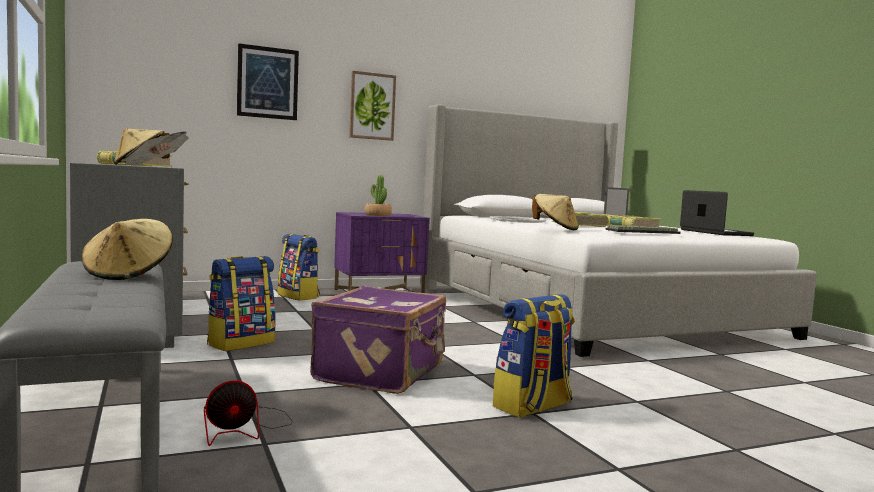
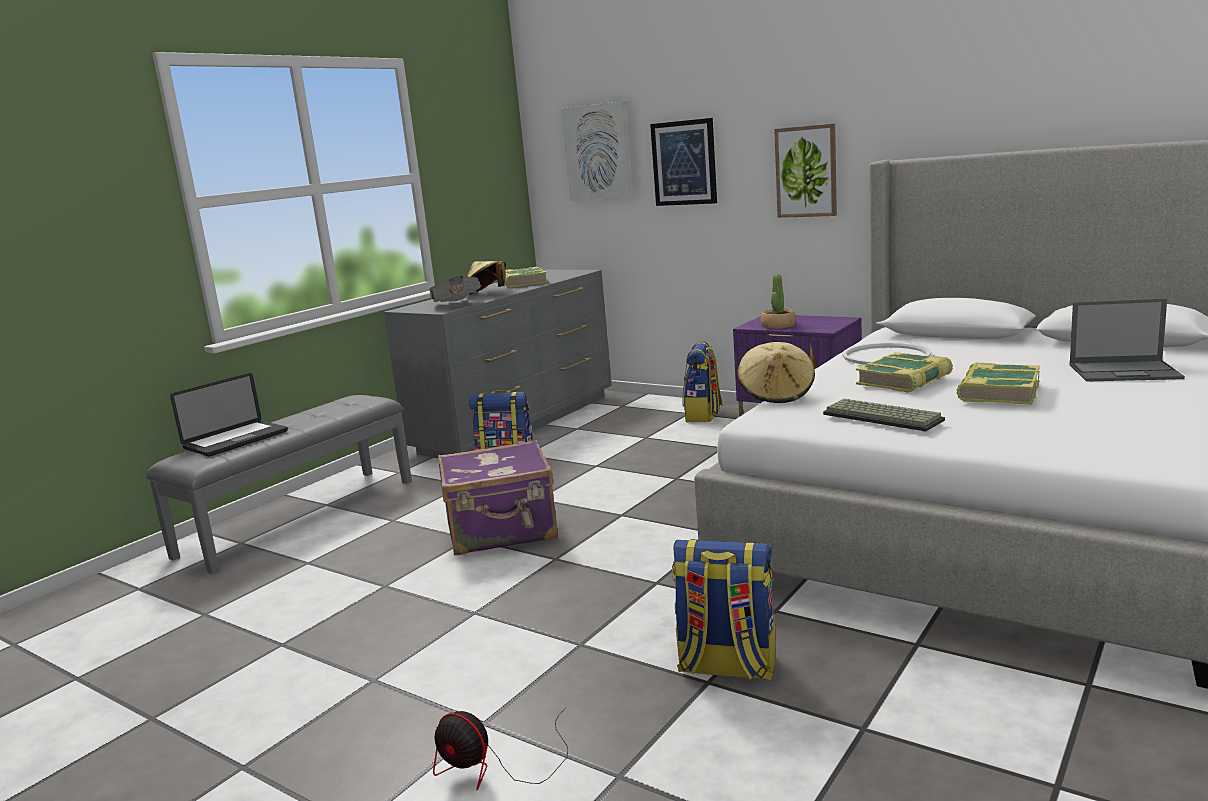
camera: 60 degrees right, 10 degrees up
(128, 275) = (317, 419): beige hat -> none
(173, 57) = (599, 152): none -> picture
(244, 429) = (325, 548): fan -> fan (496, 766)
(533, 407) = (492, 607): backpack -> backpack (726, 667)
(715, 233) = (1134, 427): laptop -> laptop (236, 440)

